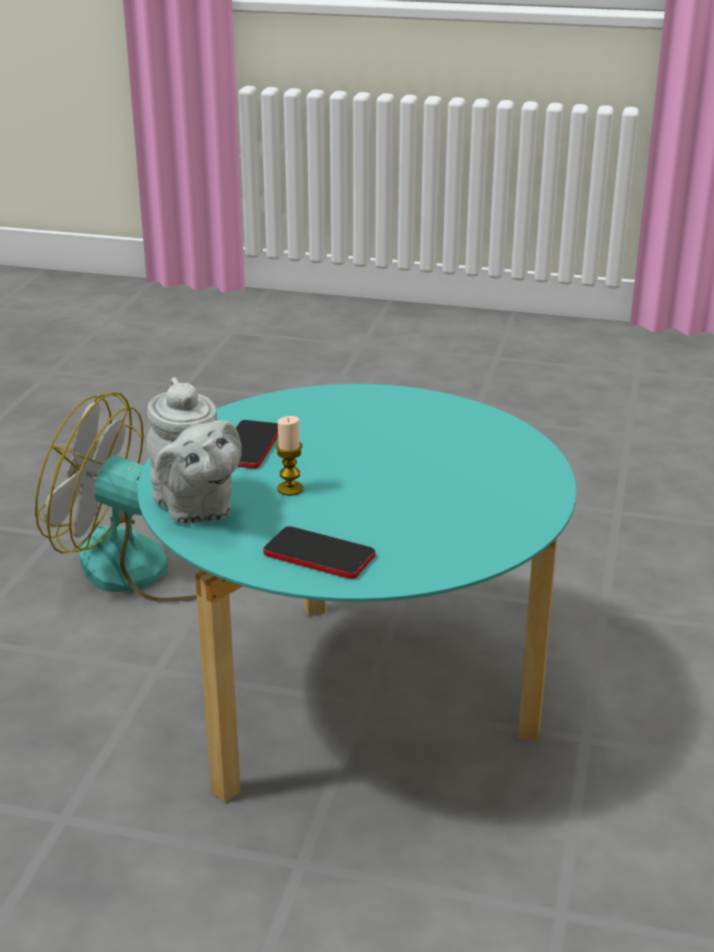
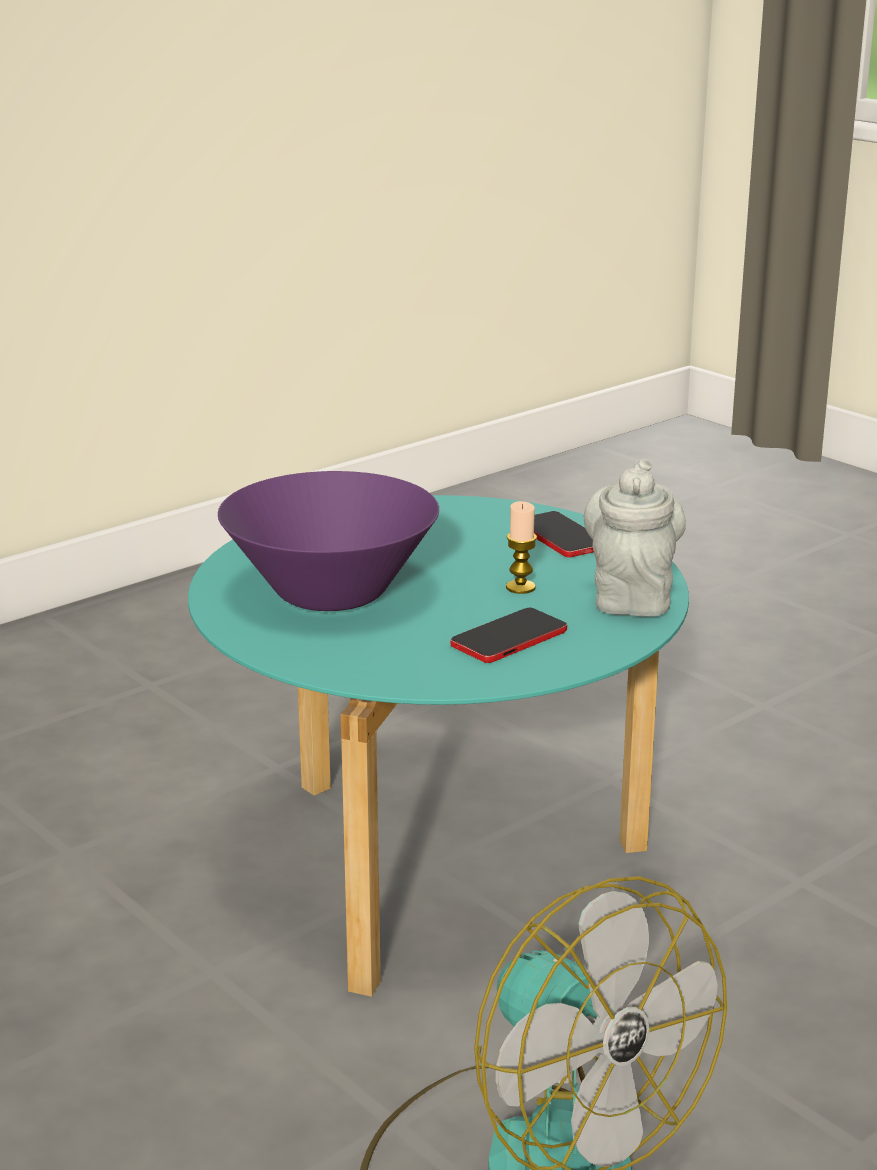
camera: 145 degrees left, 5 degrees down
(415, 440) = (331, 593): none -> purple bowl

